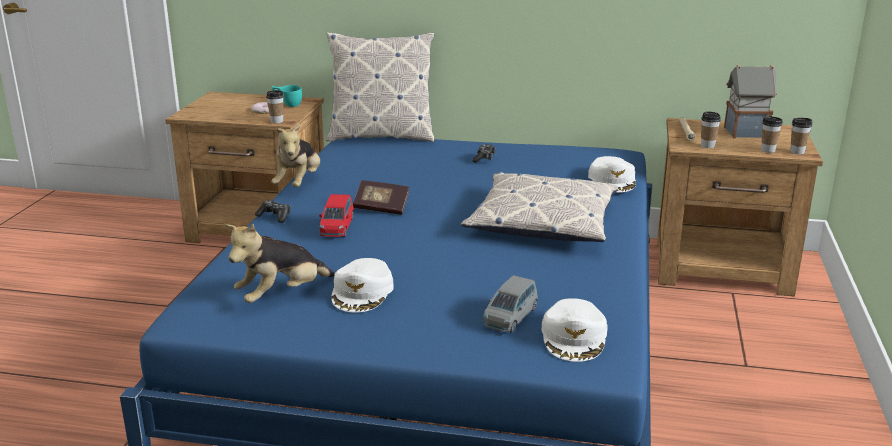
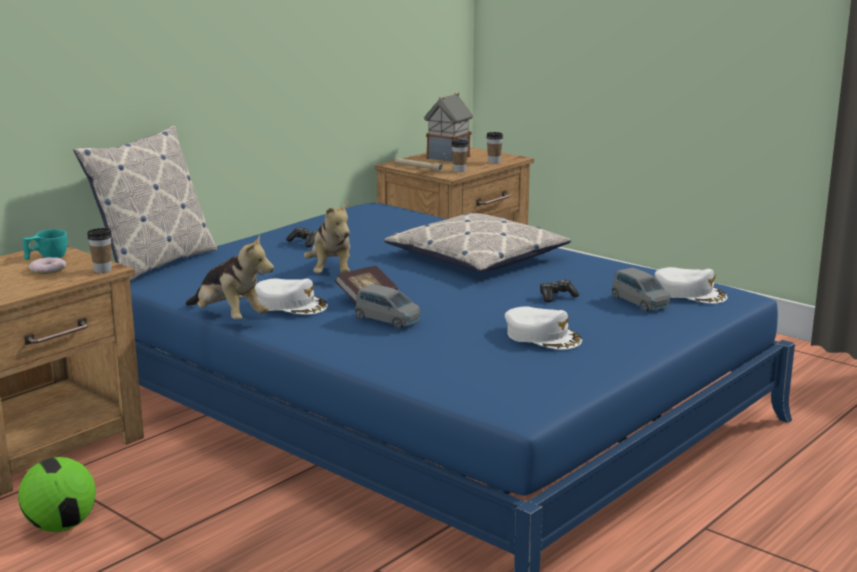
camera: 60 degrees left, 5 degrees down
(165, 271) = (61, 526): none -> football
(275, 216) = (310, 340): game controller -> game controller (557, 297)
(281, 295) = (510, 366): plush toy -> plush toy (331, 273)
(337, 227) = (387, 320): red toy car -> grey toy car
(612, 180) = (433, 220): white cap -> white cap (291, 304)
(797, 152) = (508, 158): cup -> none

